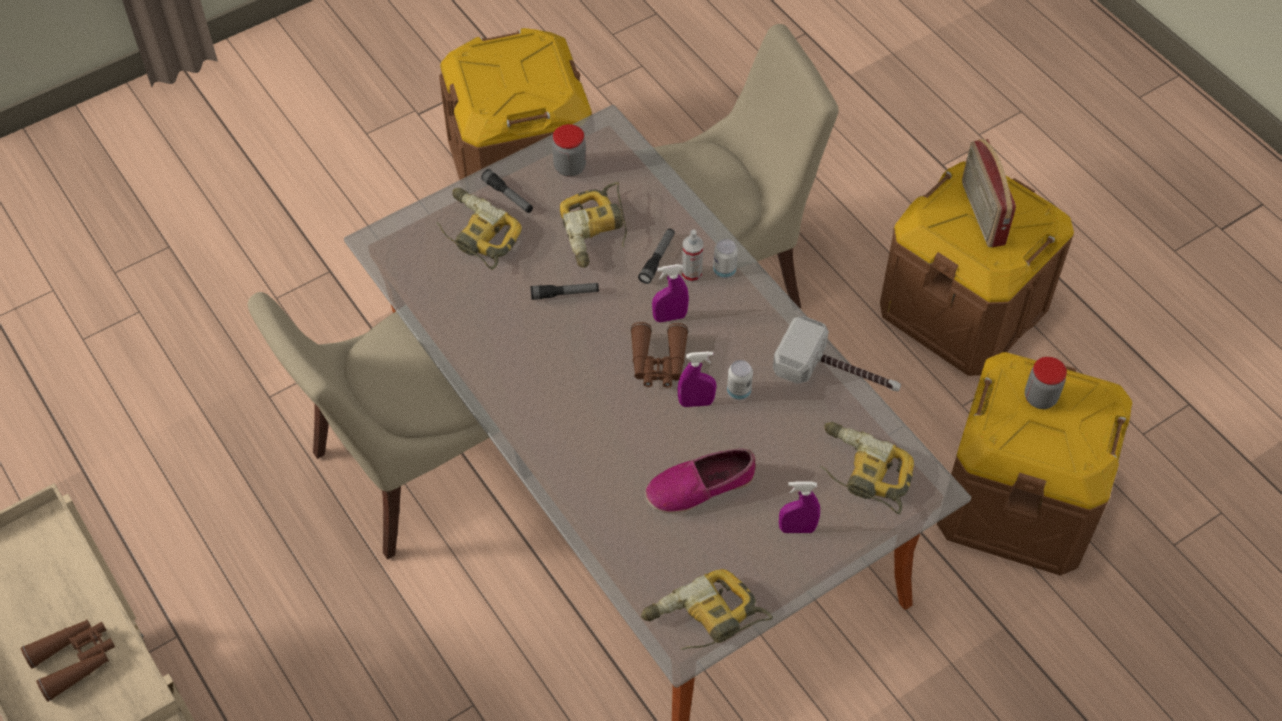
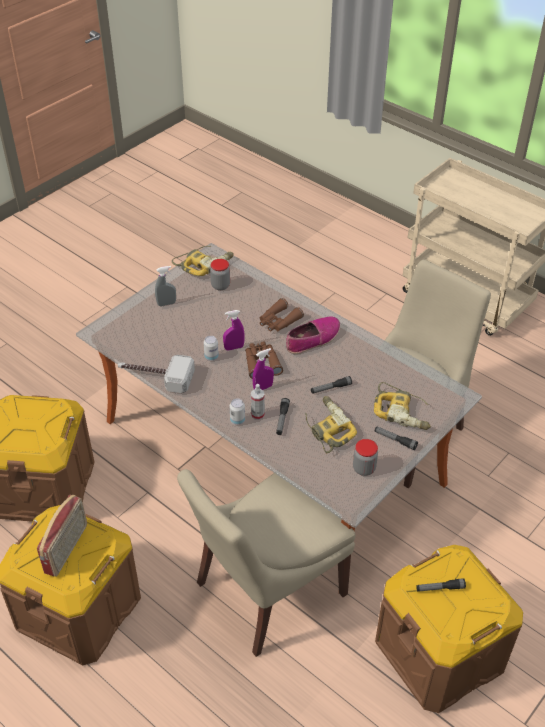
camera: 165 degrees right, 10 degrees down
(75, 659) = (468, 197): brown binoculars -> brown binoculars (278, 321)
(528, 81) = (440, 588): none -> flashlight
(700, 486) = (221, 311): shoe -> shoe (313, 339)
(797, 529) = (166, 303): purple spray bottle -> grey spray bottle
(861, 472) = (136, 332): power drill -> none
(981, 214) = (67, 549): radio -> radio turned 45 degrees clockwise
(1040, 397) = (32, 431): jar -> jar (220, 285)

